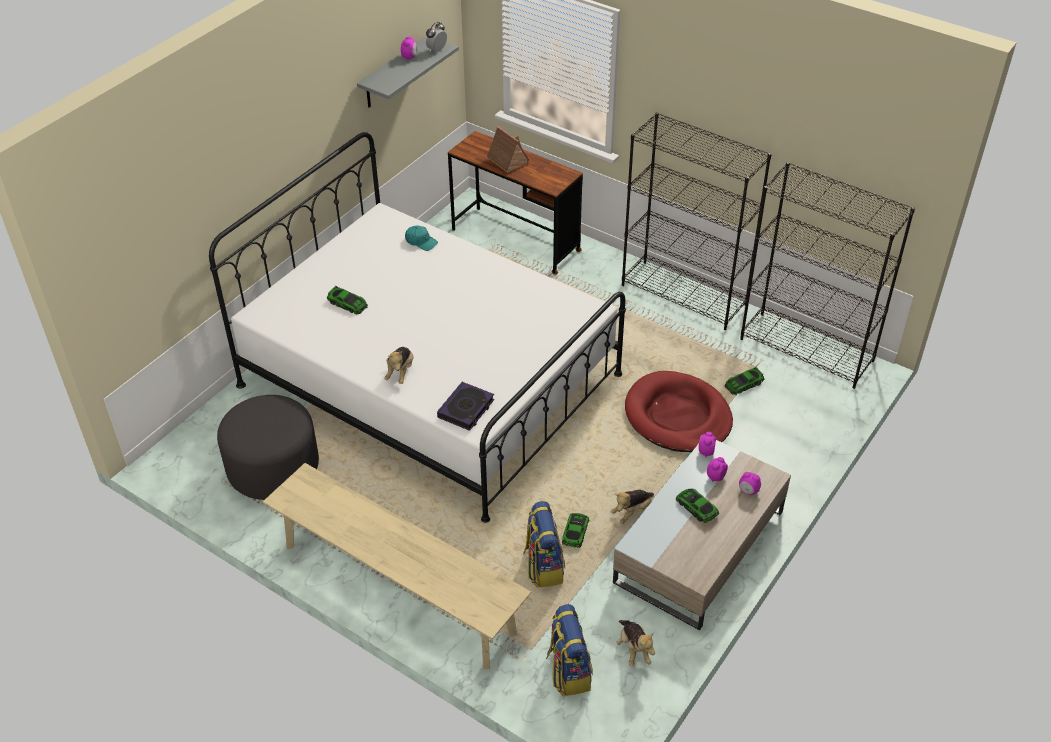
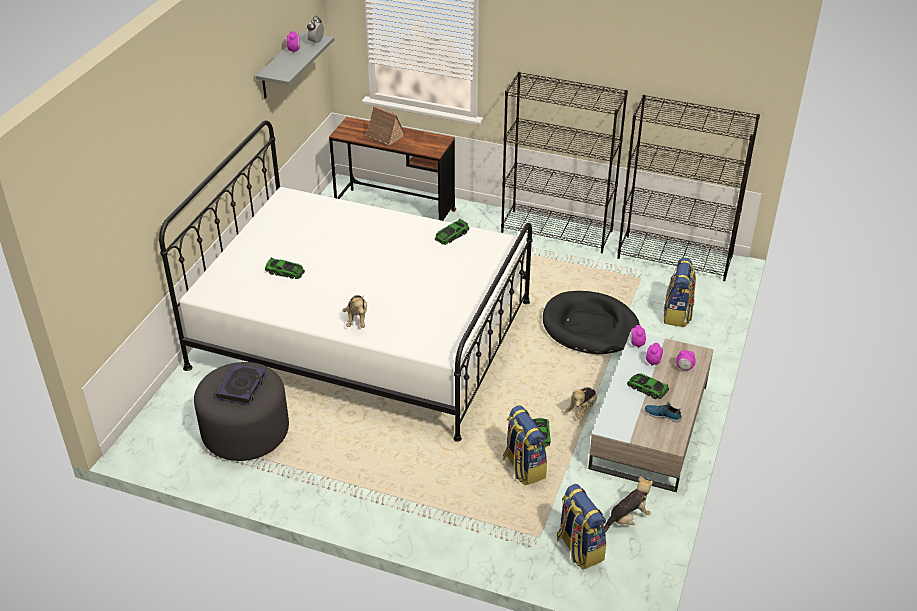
camera: 15 degrees left, 5 degrees down
(398, 589) = (401, 511): beige bench -> none
(421, 242) = (331, 212): turquoise cap -> none
(466, 409) = (428, 339): book -> book (242, 387)
(633, 649) = (627, 519): plush toy -> plush toy turned 90 degrees counterclockwise
(677, 416) = (590, 327): red dog bed -> black dog bed
(701, 542) = (663, 414): none -> shoe
(743, 384) = (634, 292): toy car -> toy car (451, 235)
(783, 419) = (677, 314): none -> backpack

